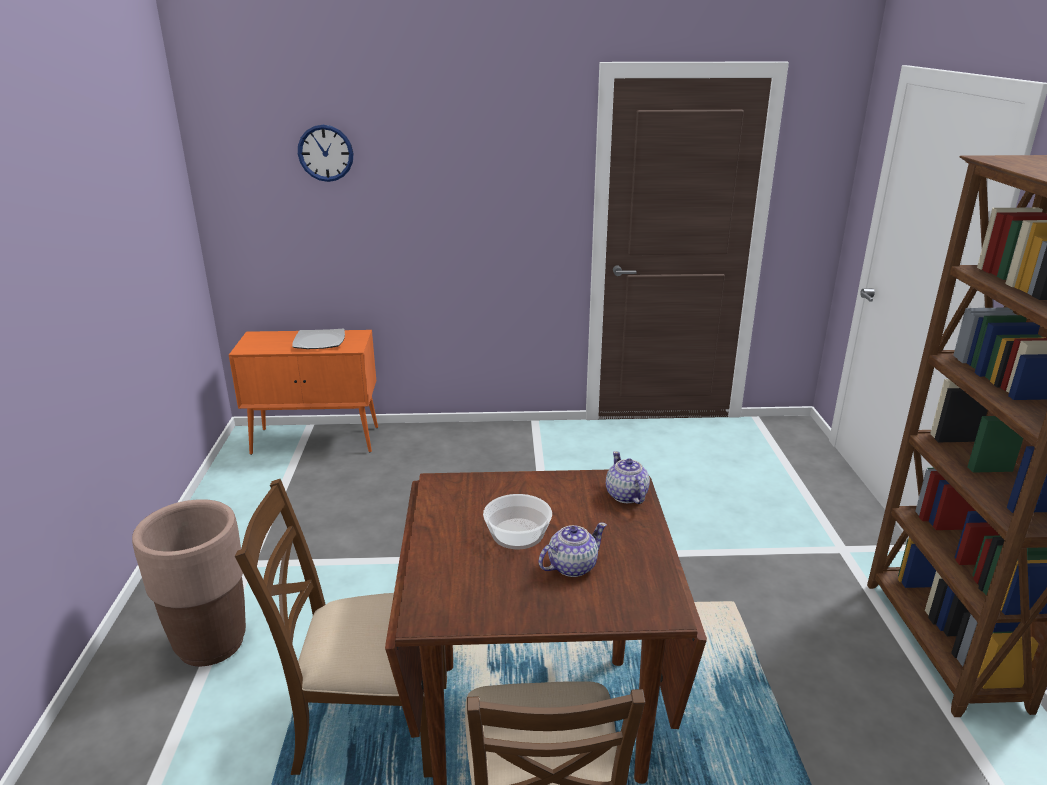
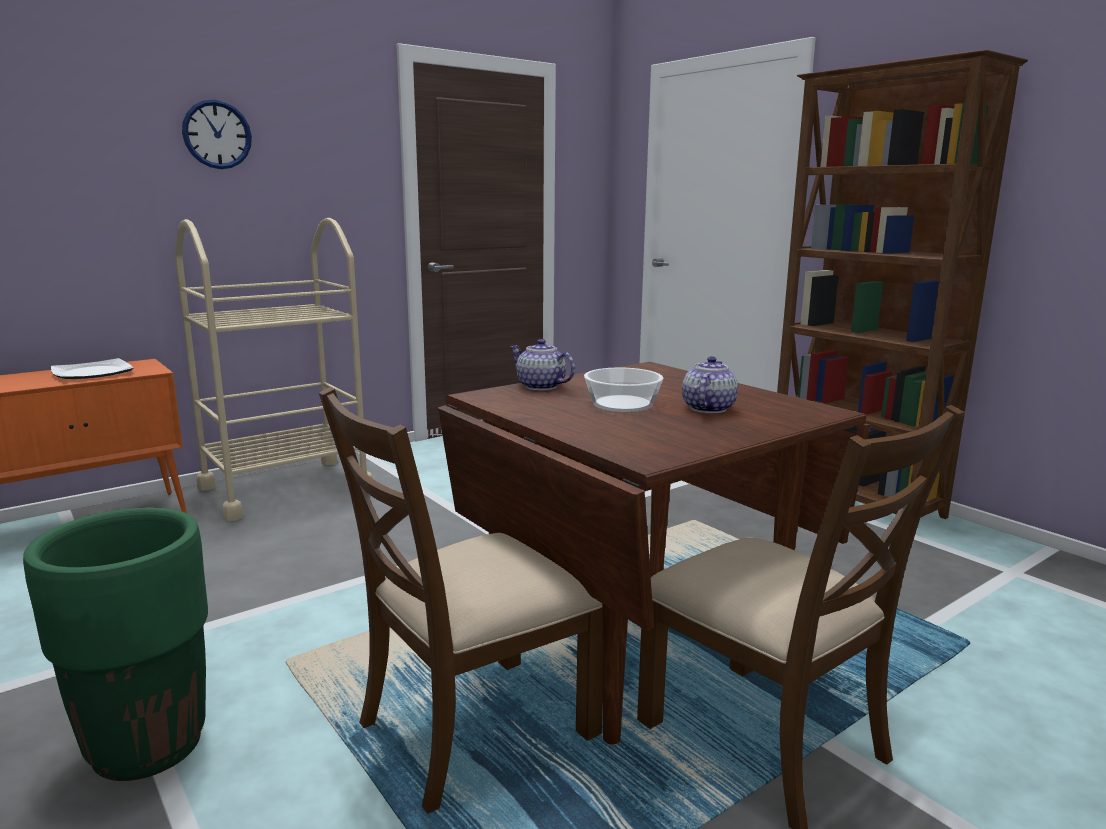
camera: 35 degrees left, 10 degrees down
(211, 644) = (147, 747): brown planter -> green planter
(325, 153) = (76, 120): wall clock -> wall clock (217, 134)
(449, 445) = (285, 488): none -> beige cart
(626, 496) = (667, 373): teapot -> teapot (541, 386)

